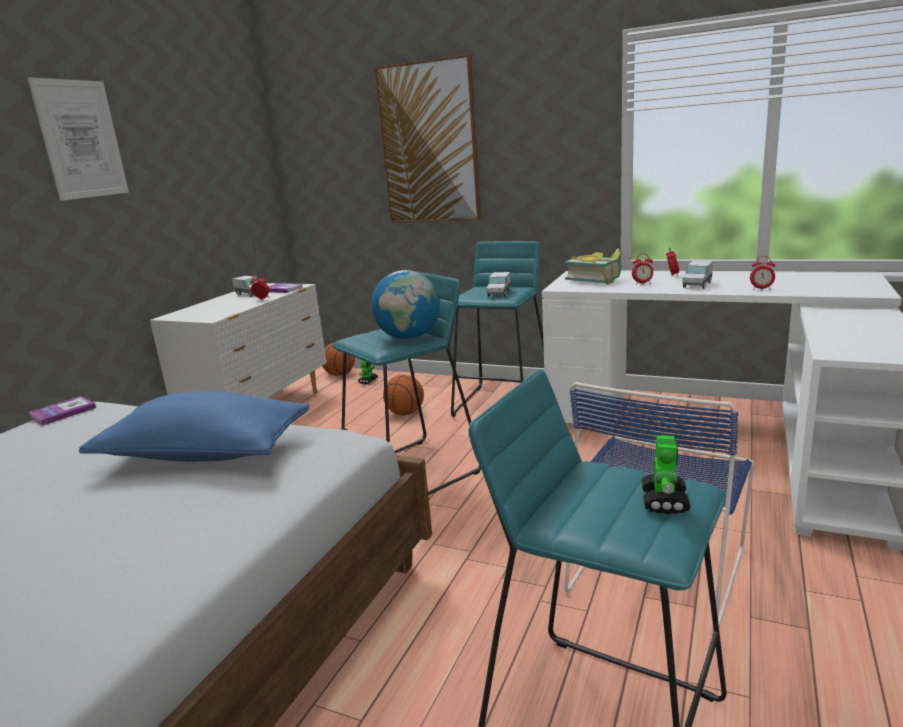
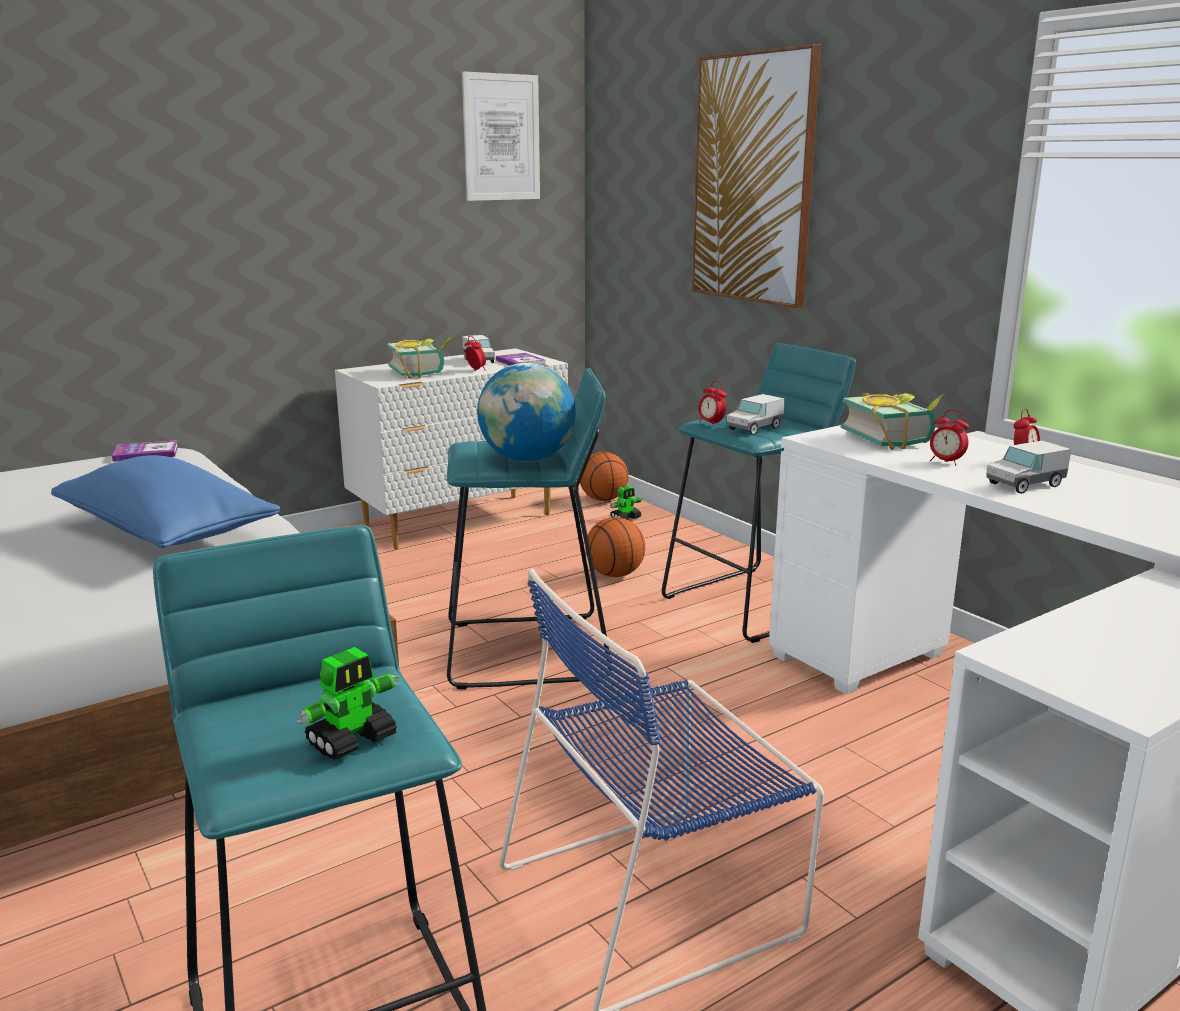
camera: 30 degrees right, 0 degrees up
(81, 139) = (285, 139): picture -> picture (501, 137)
(225, 307) = (422, 372): none -> book
(761, 289) = (1113, 519): alarm clock -> alarm clock (711, 424)

